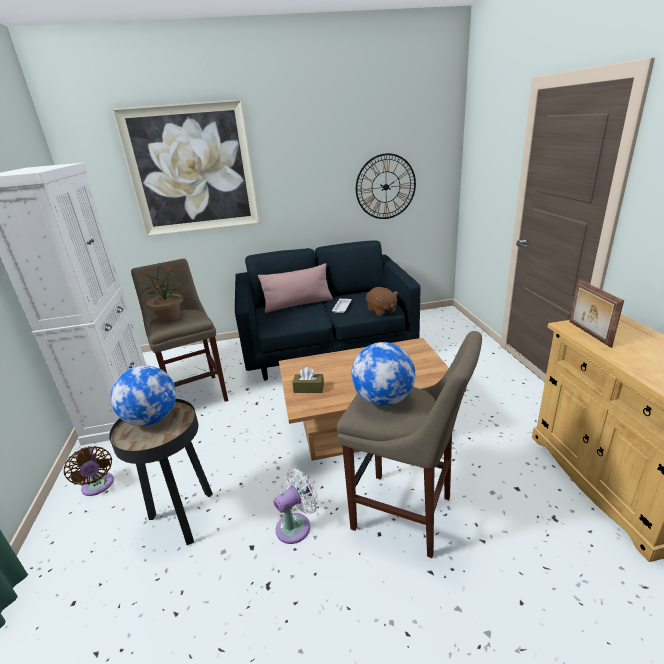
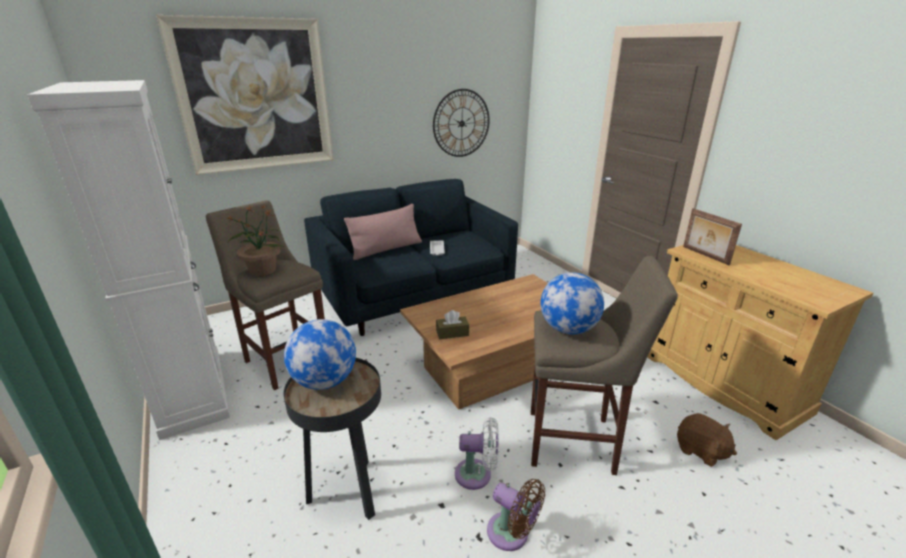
camera: 20 degrees left, 0 degrees up
(98, 486) = (215, 482): brown fan -> brown fan (511, 534)
(296, 526) = (477, 474): white fan -> white fan turned 60 degrees clockwise
(381, 310) = (480, 250): brown plush toy -> brown plush toy (700, 451)

